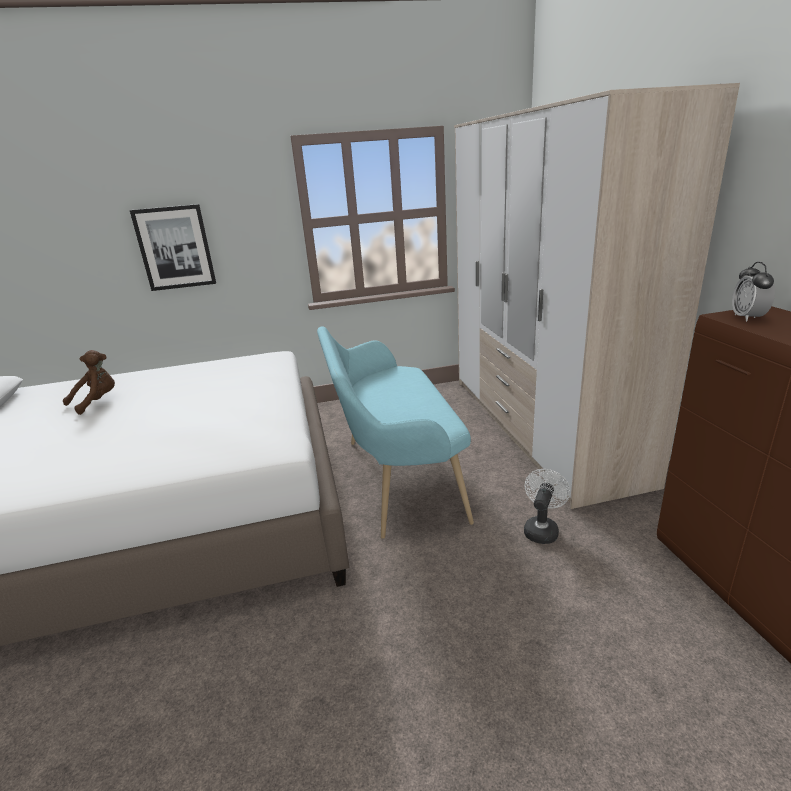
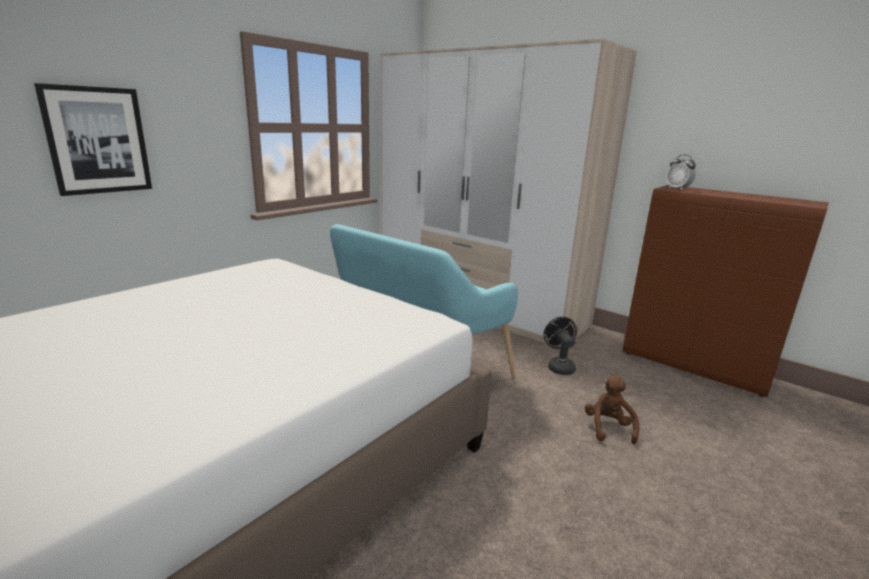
camera: 40 degrees left, 5 degrees down
(97, 402) = (104, 331): brown plush toy -> brown plush toy (608, 428)
(542, 529) = (559, 366): white fan -> black fan

